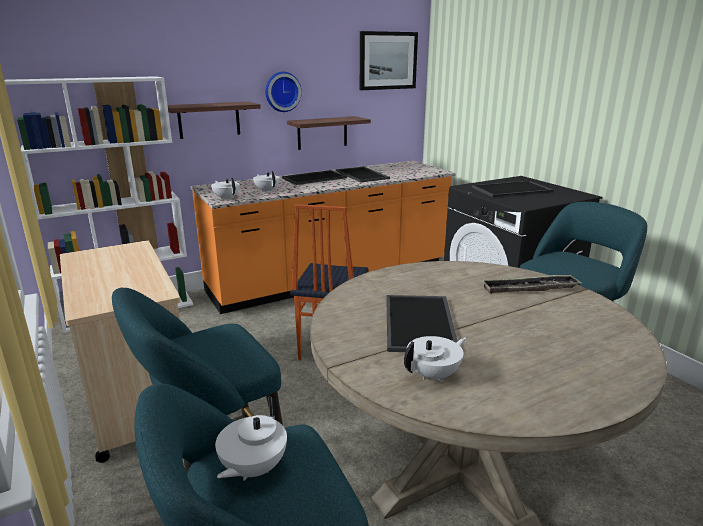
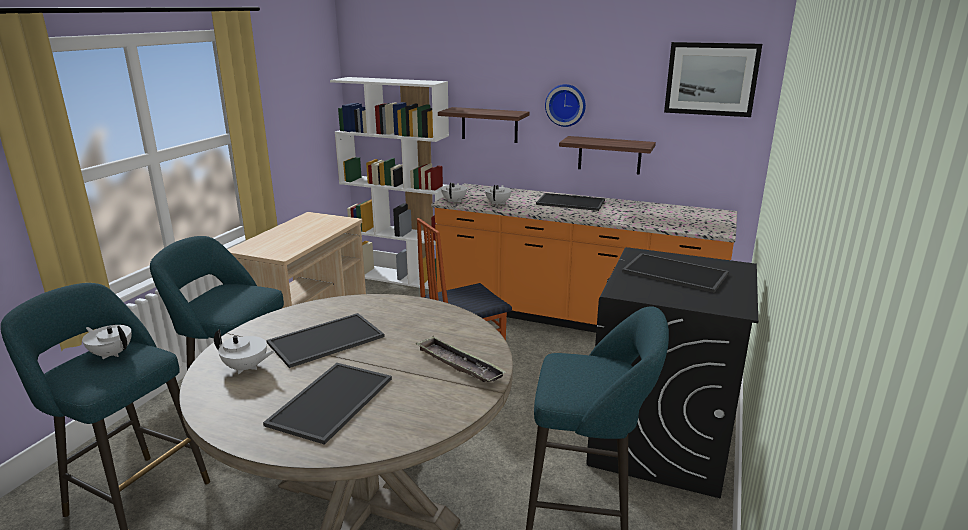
camera: 50 degrees right, 0 degrees up
(252, 468) = (112, 354): white teapot -> white teapot turned 45 degrees clockwise
(363, 175) = (624, 212): tray -> tray (332, 402)

